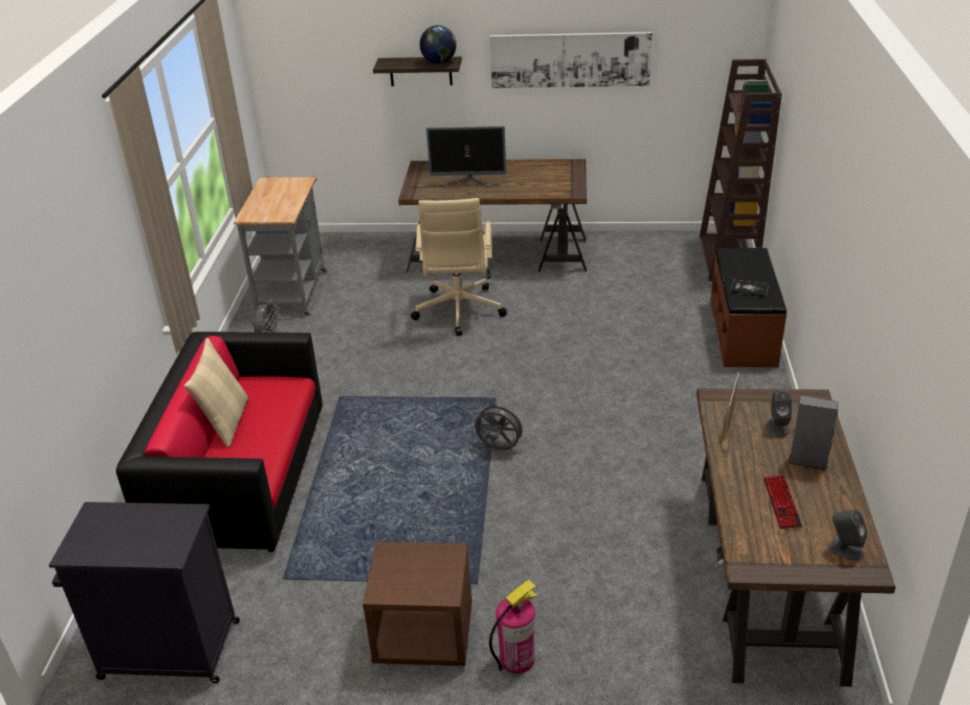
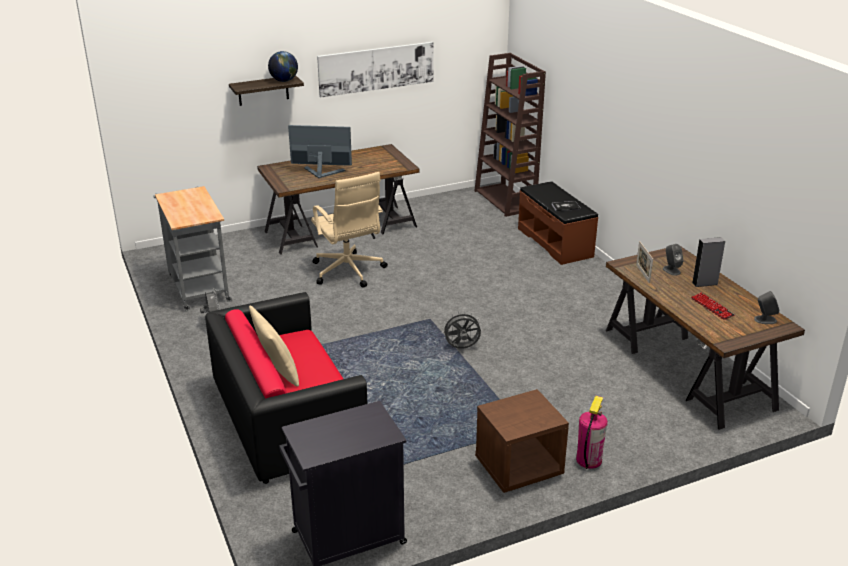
camera: 30 degrees left, 5 degrees down
(468, 183) = (321, 173): monitor -> monitor turned 150 degrees counterclockwise

